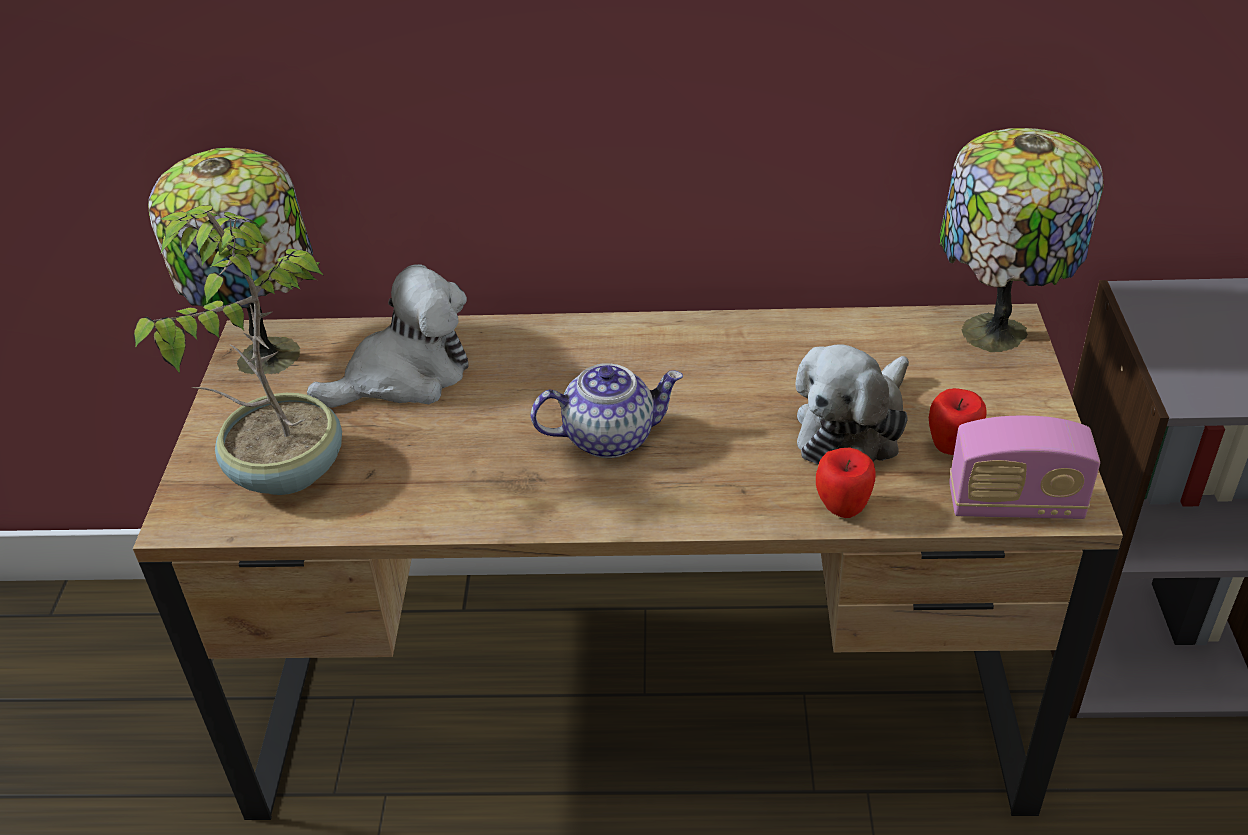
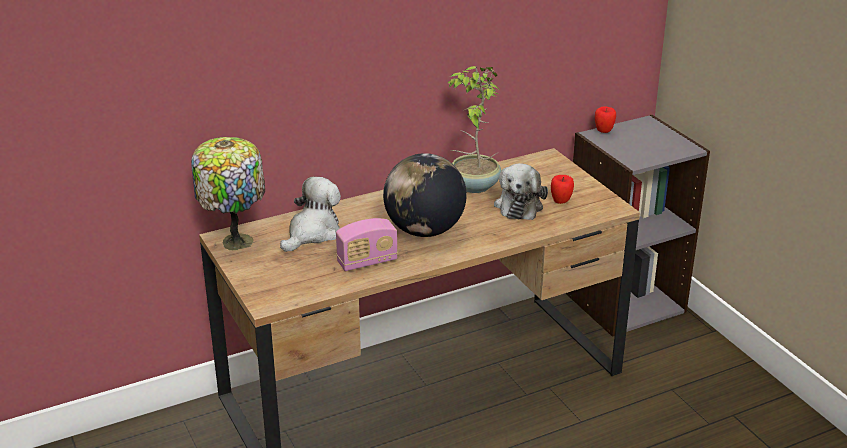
camera: 30 degrees left, 10 degrees down
(284, 470) = (294, 277): potted plant -> potted plant (473, 186)
(610, 437) = (424, 231): teapot -> globe
(842, 510) = (537, 230): apple -> apple (603, 131)
(994, 336) = (547, 162): table lamp -> none
(1015, 504) = (597, 212): radio -> radio (367, 262)

